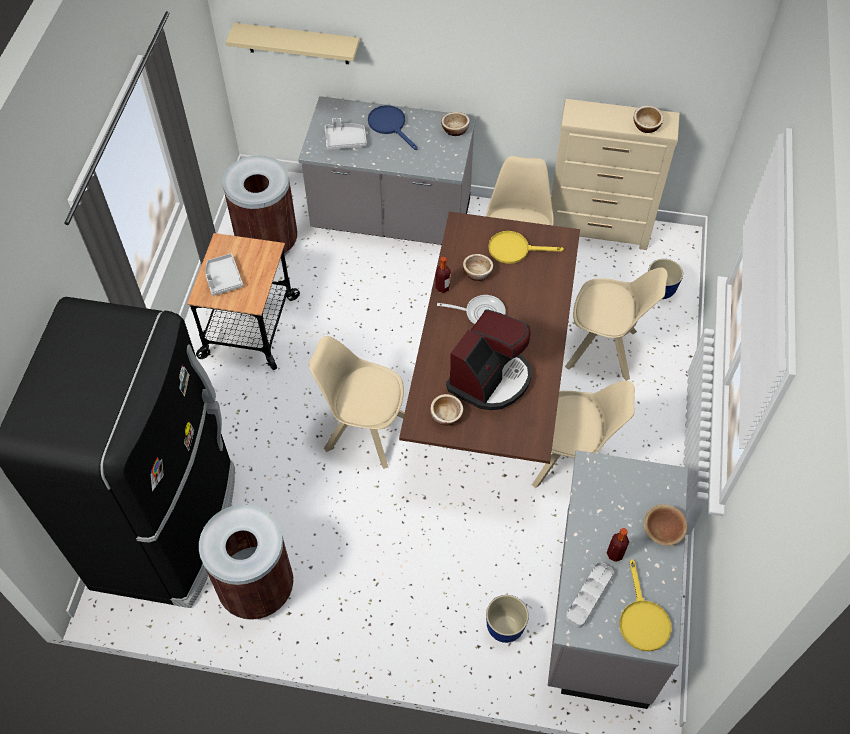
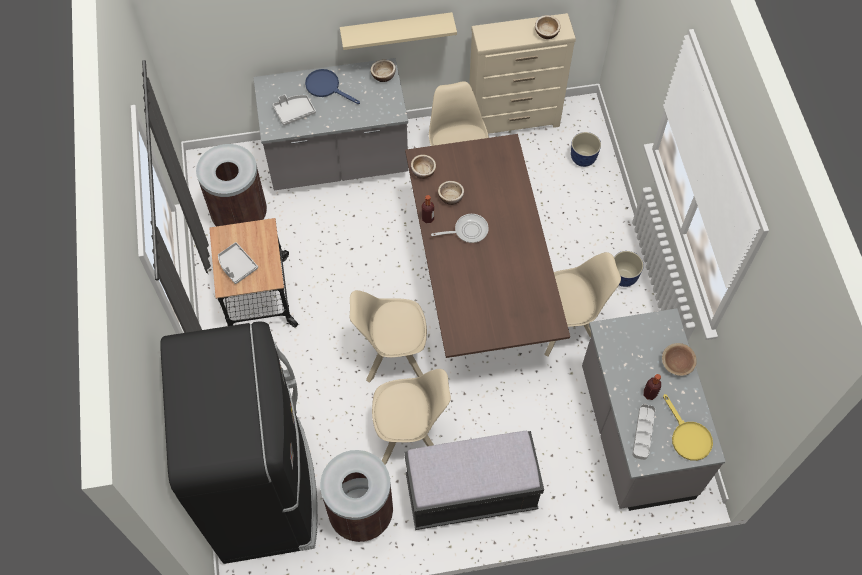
camera: 20 degrees left, 5 degrees up
(297, 43) = (229, 39): beige shelf -> beige shelf (396, 30)
(386, 609) = (471, 493): none -> black bench
(446, 416) = (475, 326): bowl -> bowl (423, 171)
(490, 378) = (497, 284): coffee machine -> none
(505, 628) = (568, 475): planter -> planter (623, 278)
(514, 249) = (472, 167): yellow frying pan -> none
(604, 350) = (557, 224): beige chair -> beige chair (410, 434)

